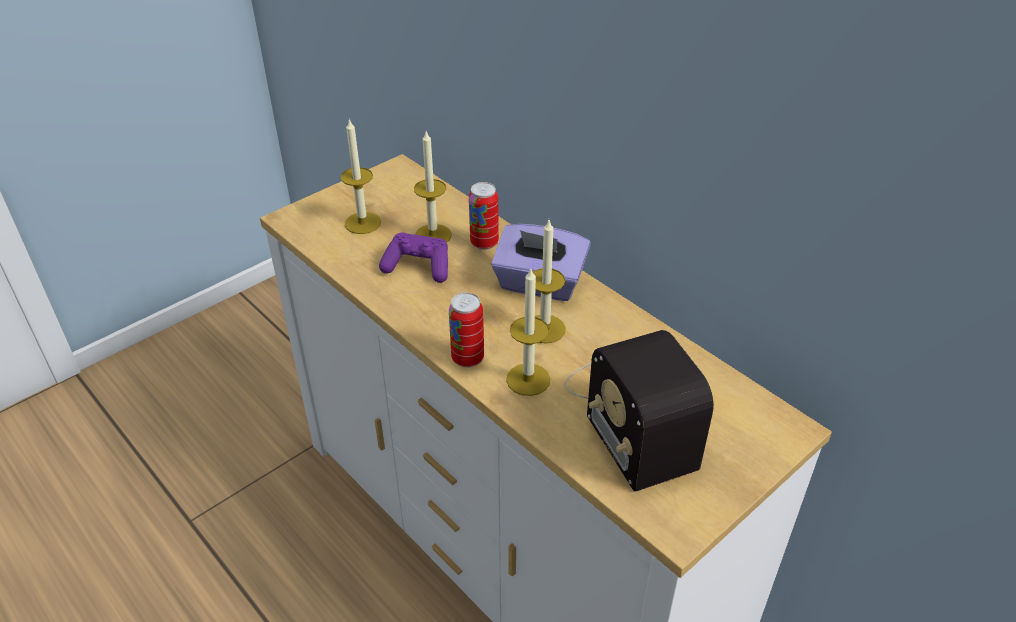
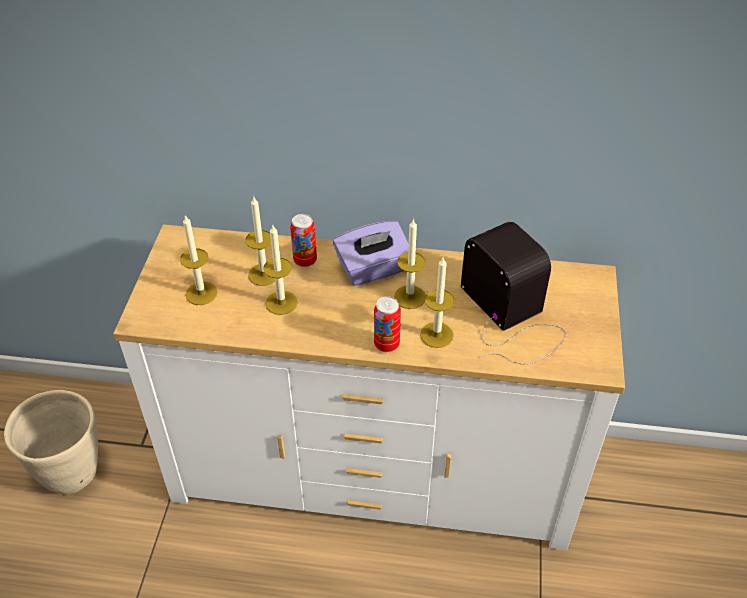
camera: 40 degrees left, 5 degrees up
(268, 374) = (72, 474): none -> beige planter
(418, 267) = (281, 303): purple game controller -> candle
(631, 412) = (512, 318): radio -> radio turned 150 degrees counterclockwise

